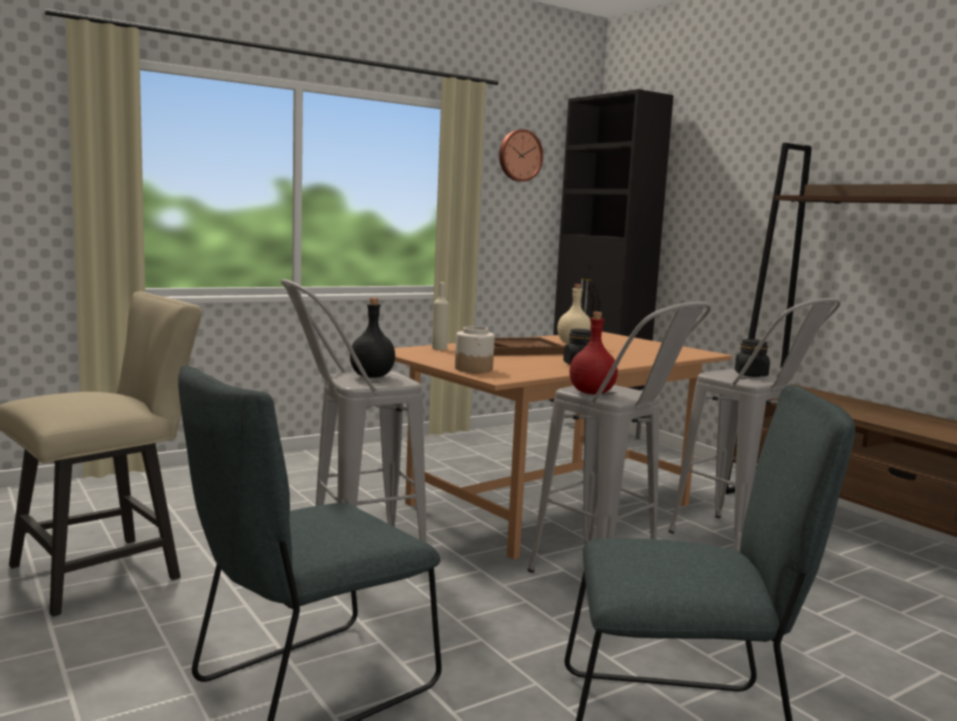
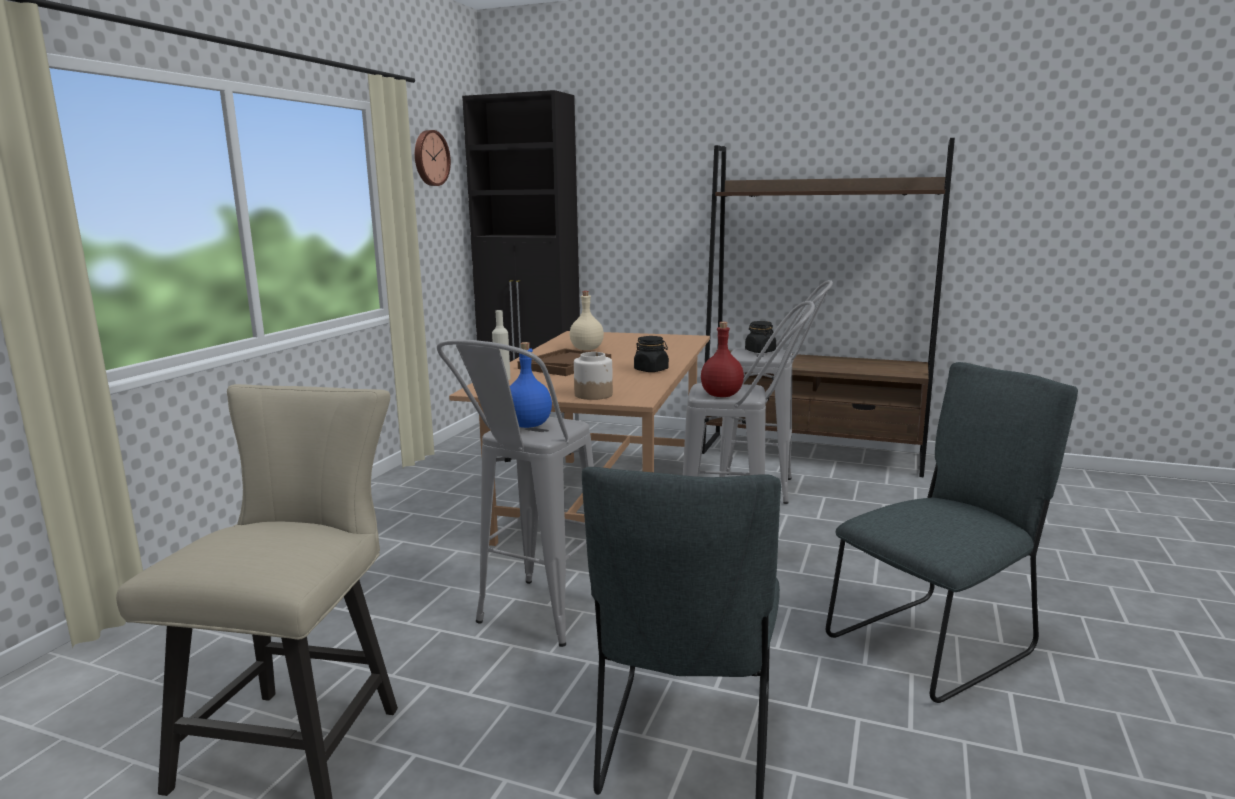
camera: 35 degrees left, 5 degrees up
(371, 376) = (528, 425): black bottle -> blue bottle

